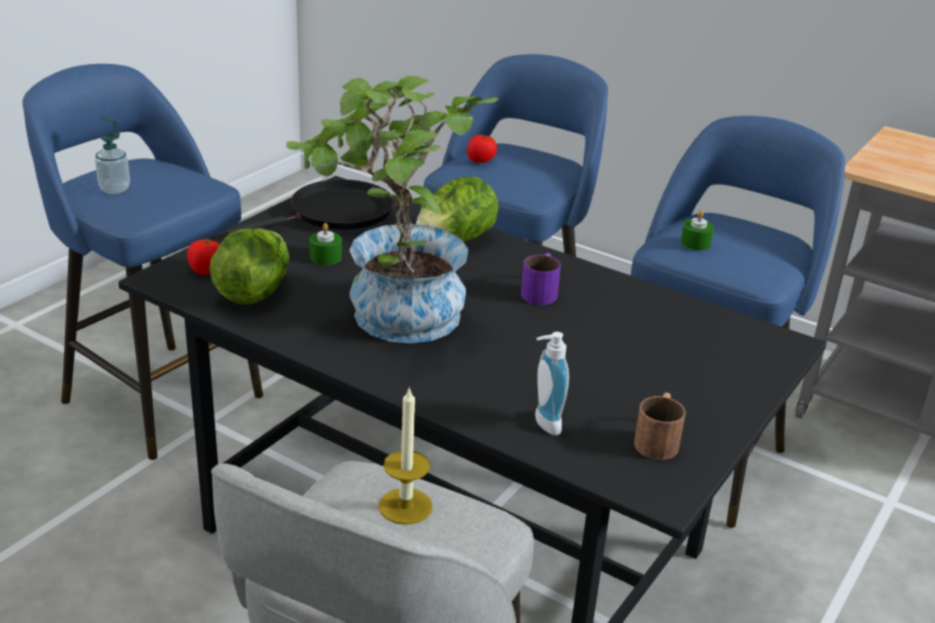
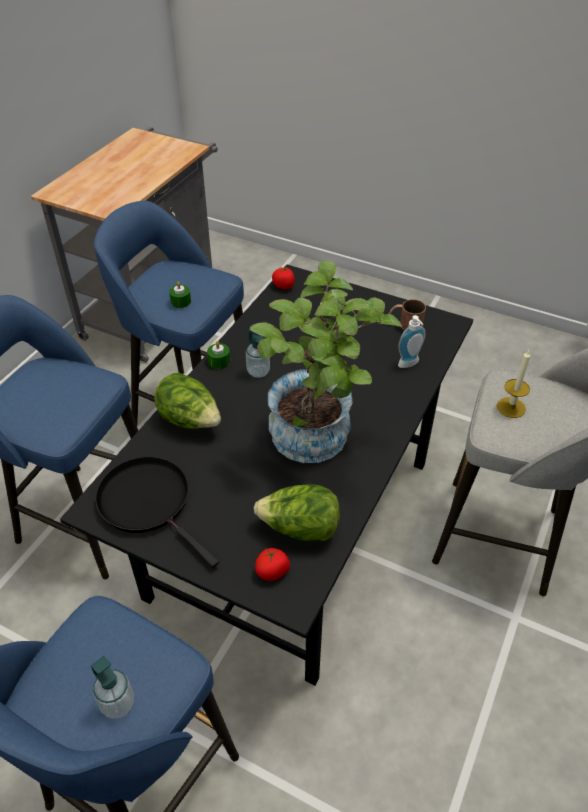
camera: 95 degrees left, 15 degrees up
(325, 257) = (232, 494): green candle -> green candle (219, 361)
(481, 160) = (34, 415): tomato -> tomato (284, 286)
(541, 291) = (258, 371): purple mug -> soap dispenser

